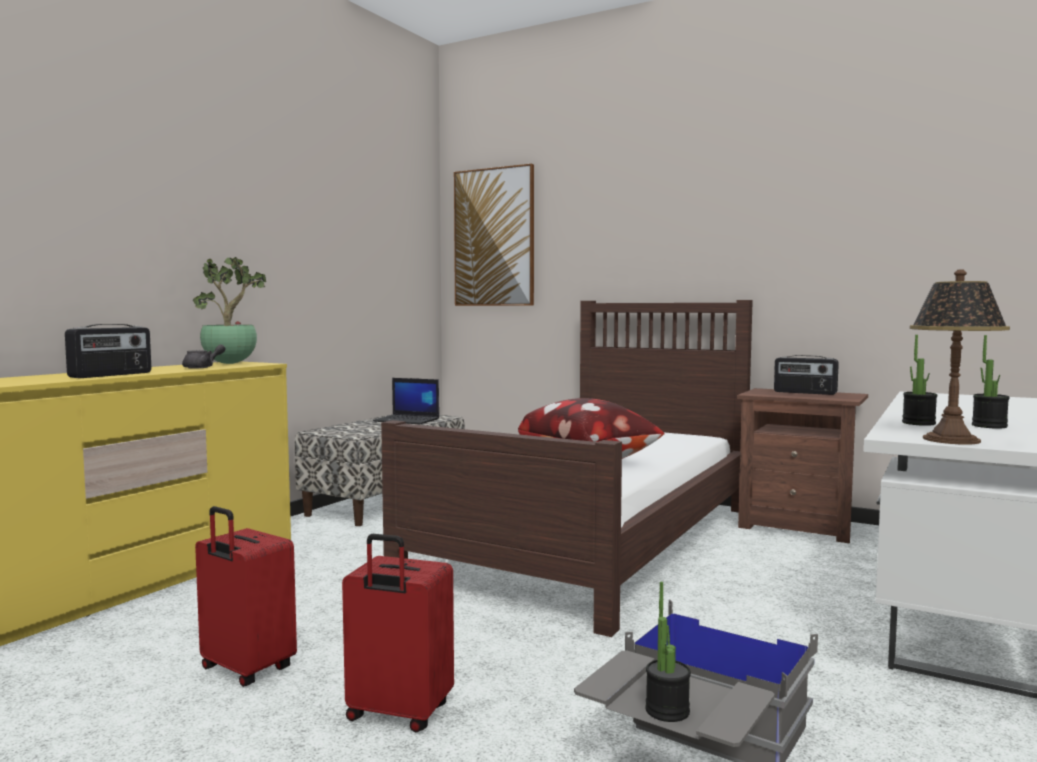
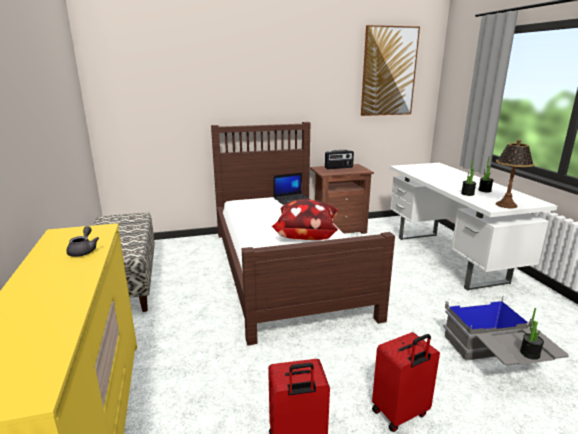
camera: 45 degrees left, 15 degrees up
(111, 375) = (67, 294): radio -> none
(231, 363) = (73, 235): potted plant -> none
(407, 420) = (123, 225): laptop -> laptop (292, 199)
(494, 237) = (132, 81): picture -> picture (388, 72)

